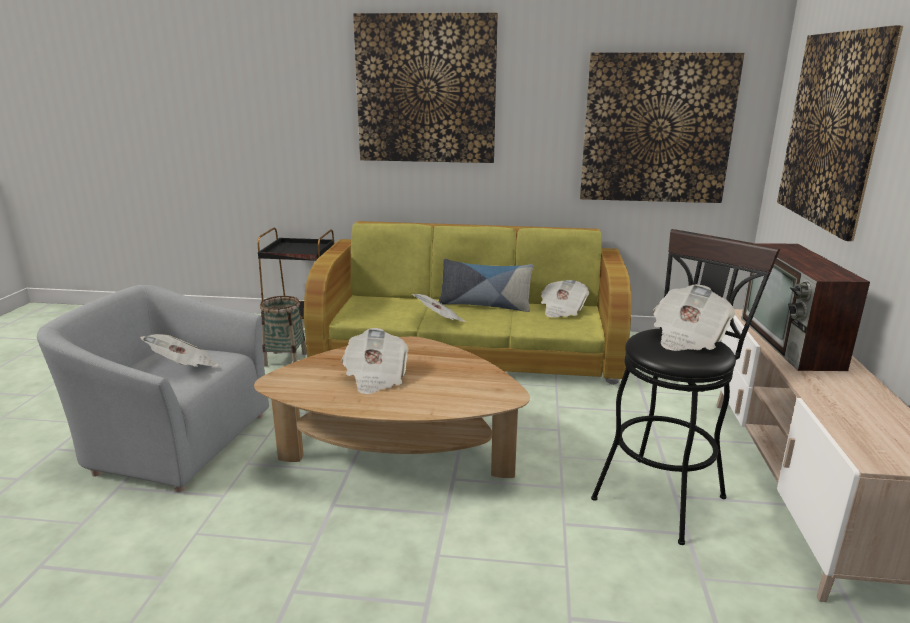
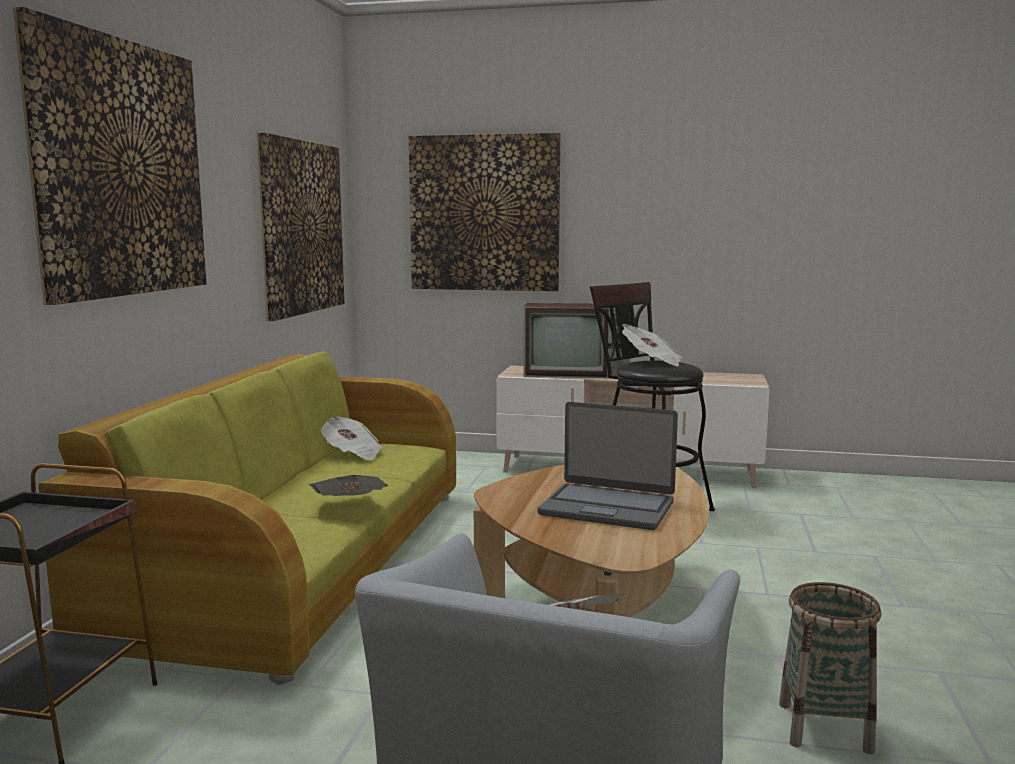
camera: 85 degrees left, 10 degrees down
(285, 359) = (224, 723): basket -> basket (825, 727)
(375, 378) = (607, 508): newspaper -> laptop
(484, 305) = (303, 484): pillow -> none

